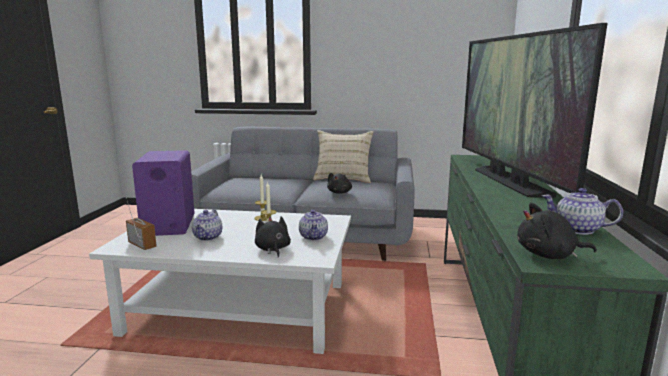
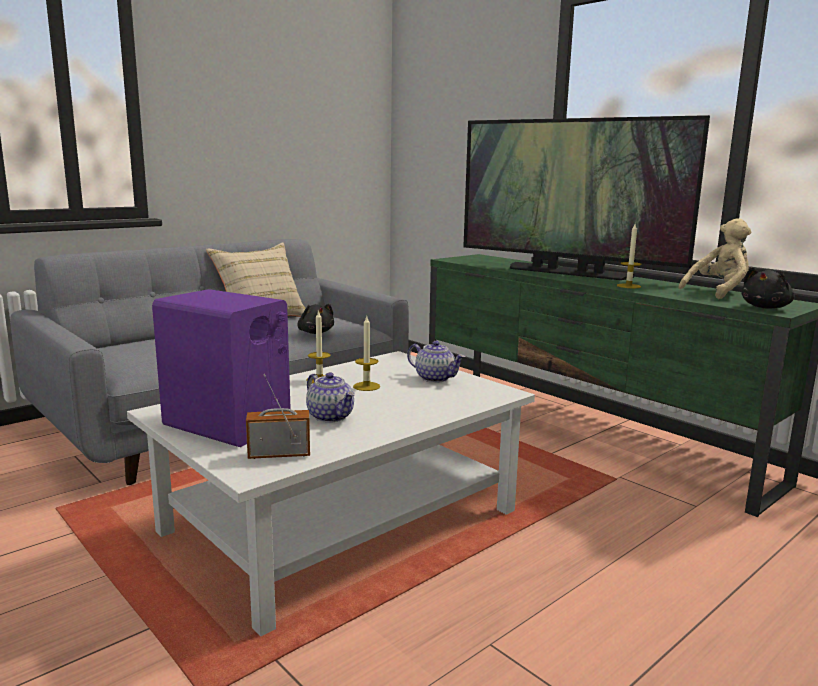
camera: 50 degrees left, 0 degrees up
(272, 249) = (439, 401): black plush toy -> none
(506, 202) = (628, 286): none -> candle
(577, 229) = (718, 292): teapot -> beige plush toy

